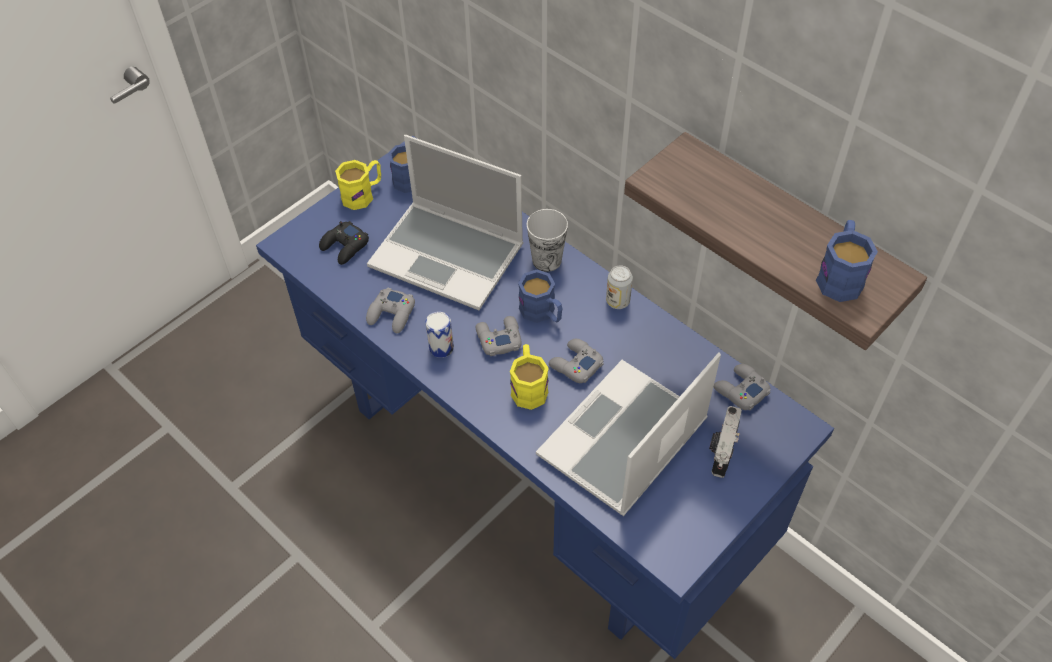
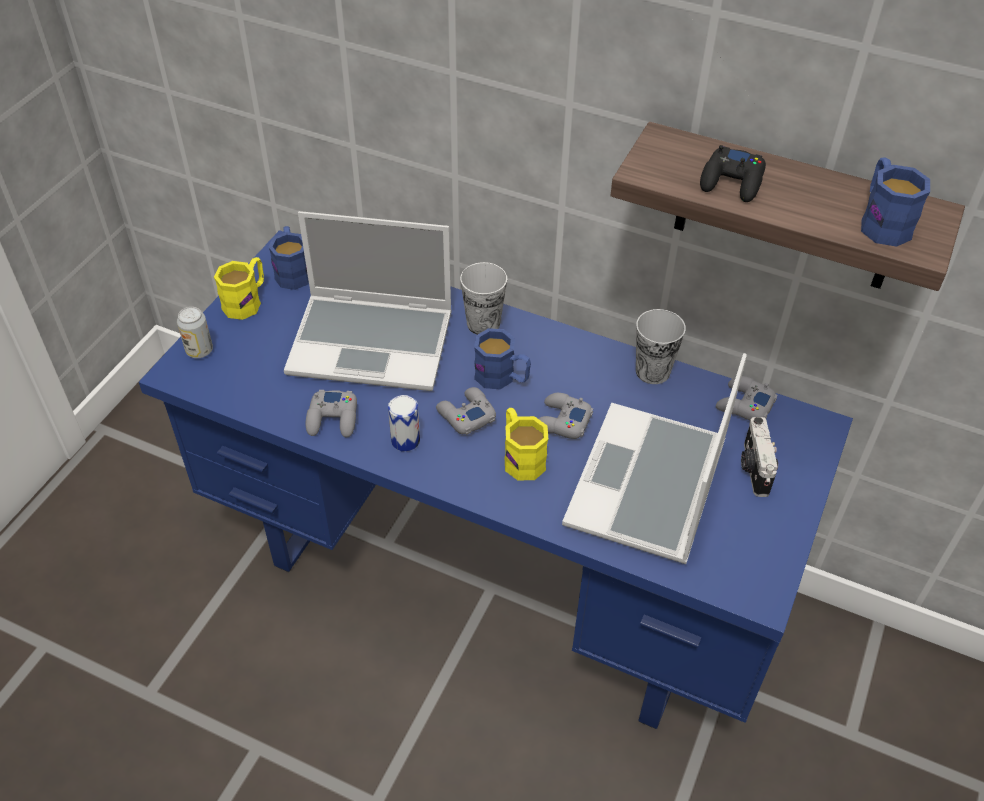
camera: 20 degrees left, 5 degrees down
(345, 246) = (248, 360): black game controller -> black game controller (732, 181)
(618, 301) = (577, 347): can -> can (199, 350)
(673, 339) = (652, 371): none -> cup

